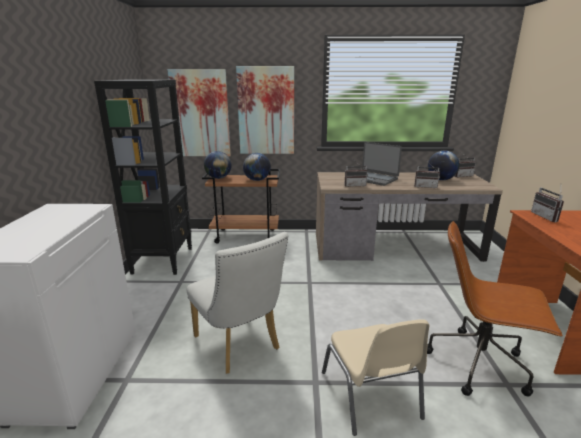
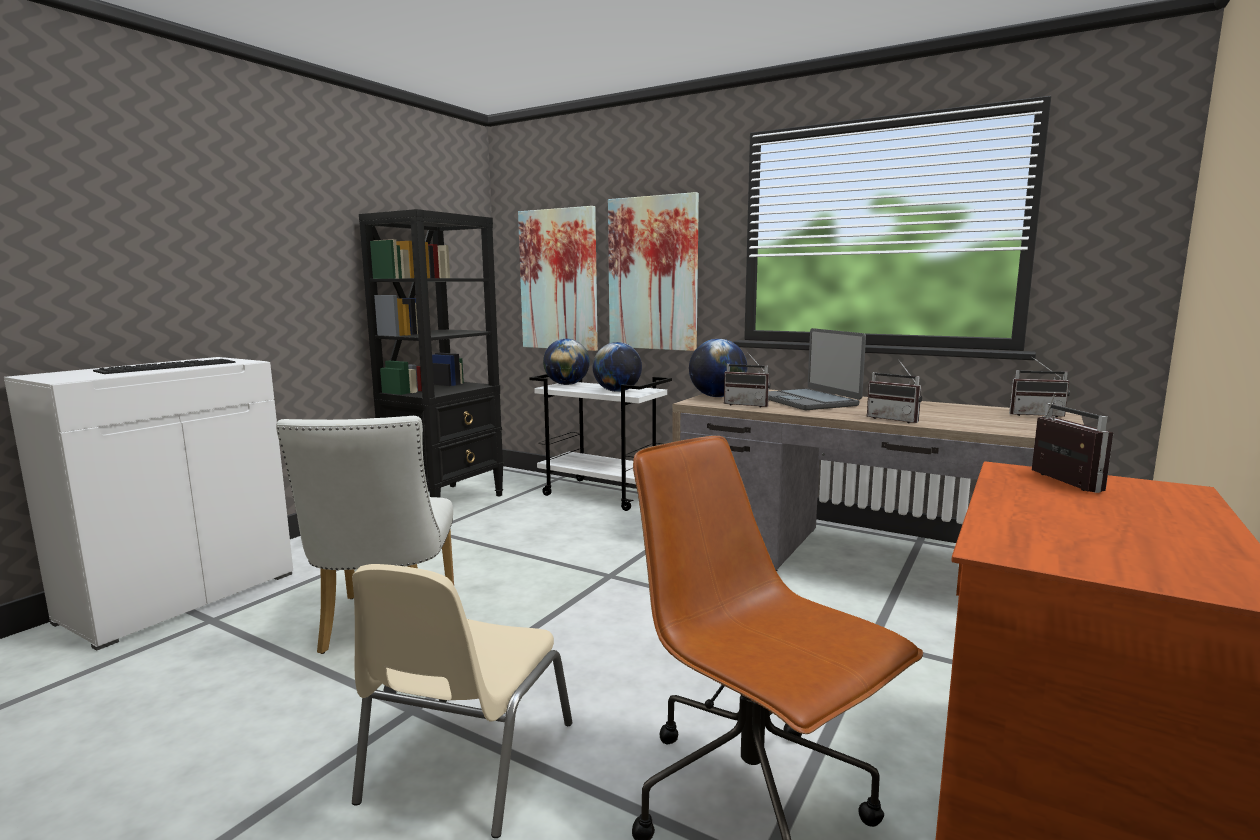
camera: 30 degrees right, 10 degrees down
(51, 222) = (168, 366): none -> keyboard
(246, 236) = (603, 494): brown cart -> white cart
(441, 179) = (962, 415): globe -> globe (717, 397)
(547, 217) = (1056, 482): radio -> radio turned 150 degrees clockwise

